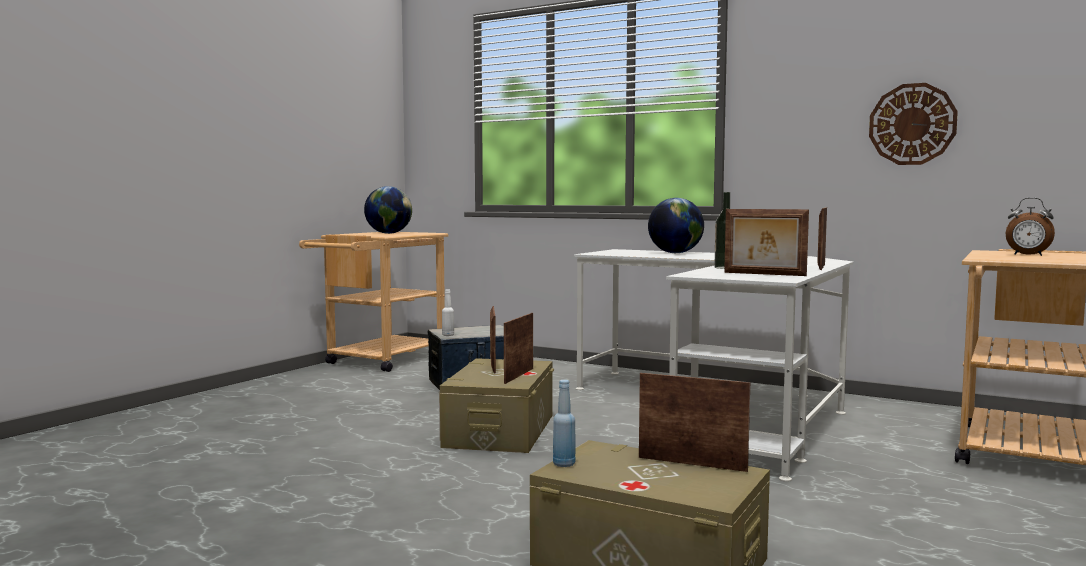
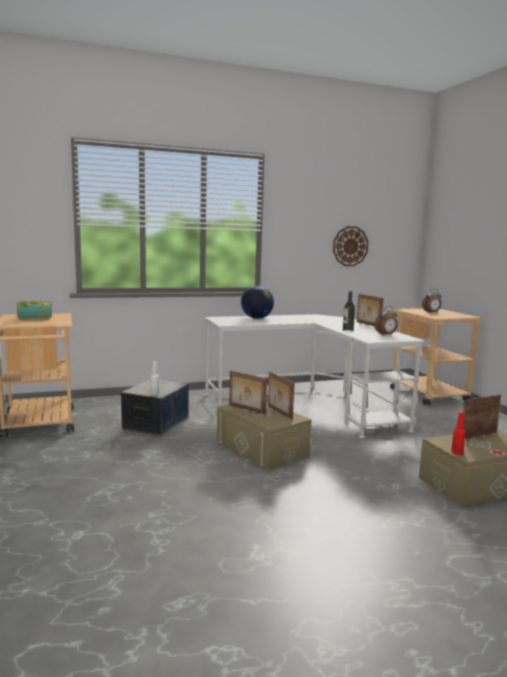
camera: 50 degrees left, 5 degrees up
(388, 233) = (34, 318): globe -> book
(563, 464) = (457, 453): blue bottle -> red bottle
(764, 274) = (386, 335): picture frame -> alarm clock

